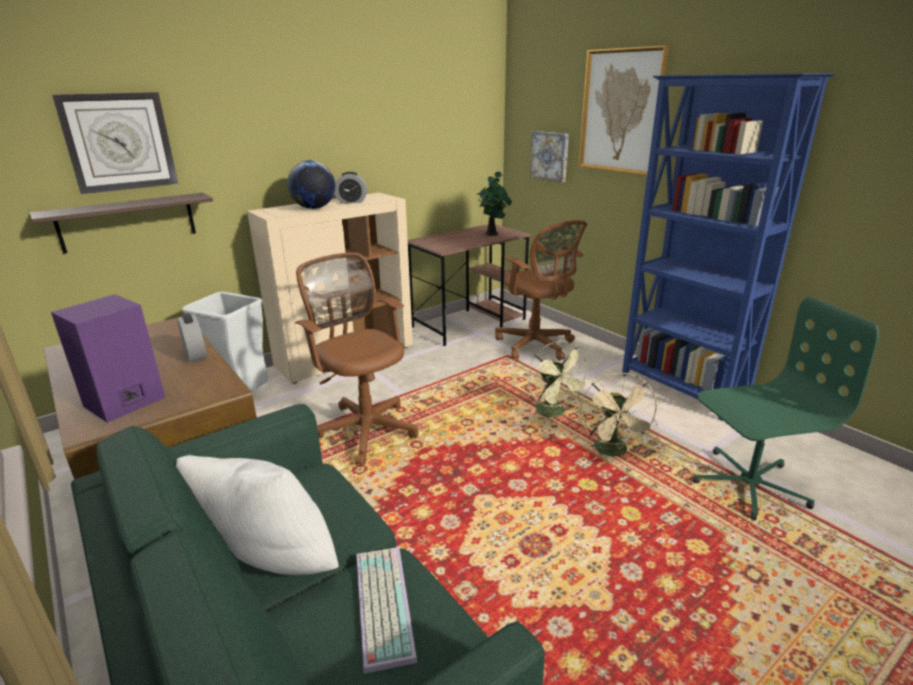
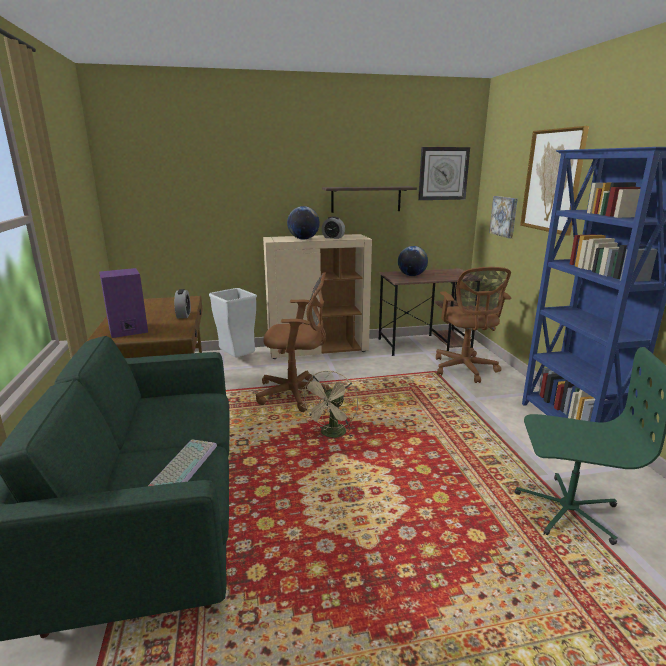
camera: 25 degrees right, 5 degrees down
(119, 142) = (192, 187): wall clock -> wall clock (443, 173)
(127, 222) = (190, 236): shelf -> shelf (366, 199)
(269, 569) = (145, 434): white pillow -> none
(365, 428) = (296, 394): brown office chair -> brown office chair turned 105 degrees clockwise
(450, 240) = (411, 275): none -> globe
(492, 233) = (450, 275): potted plant -> none
(555, 413) = (439, 417): green fan -> none
(613, 452) = (464, 454): beige fan -> beige fan (332, 435)

